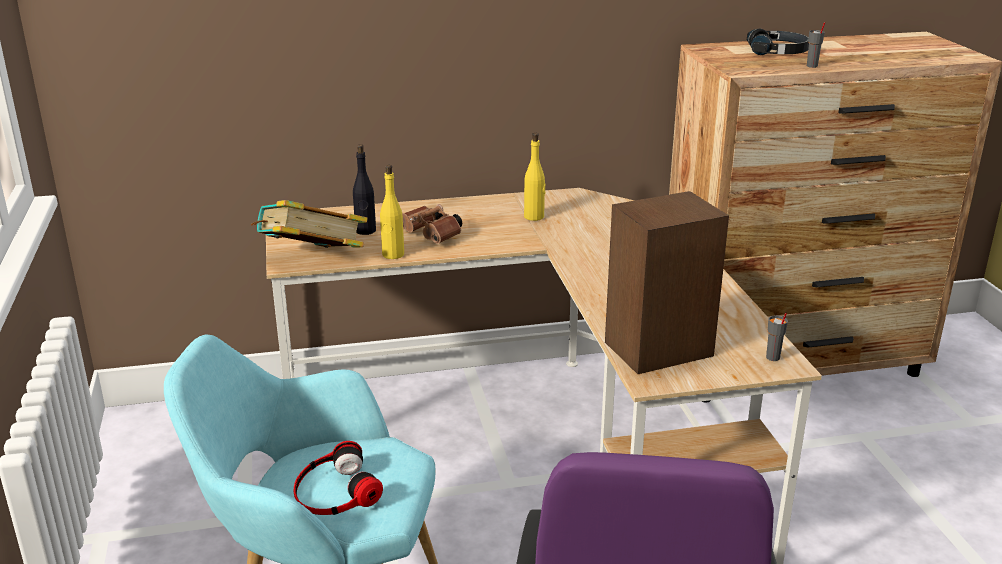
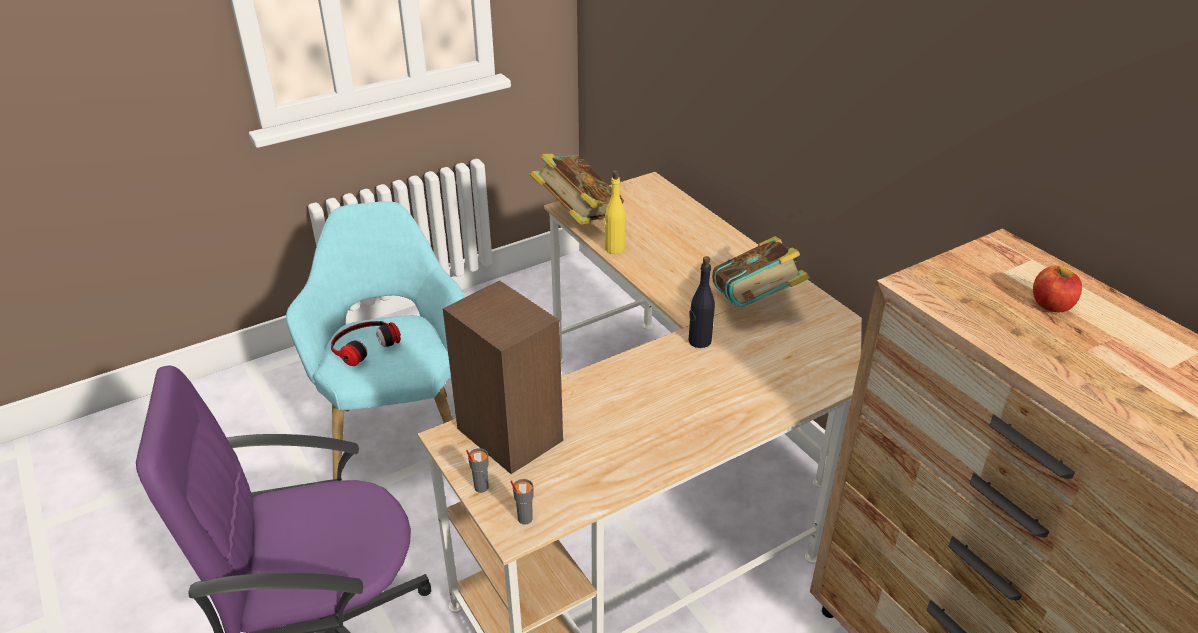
camera: 70 degrees right, 10 degrees up
(365, 231) = (652, 224): black bottle -> black bottle (699, 341)
(432, 236) = (666, 258): brown binoculars -> none
(534, 217) = (755, 304): yellow bottle -> book
(777, 52) = (1051, 305): black headphones -> apple
(812, 66) = (1005, 340): grey cup -> grey cup (480, 487)

